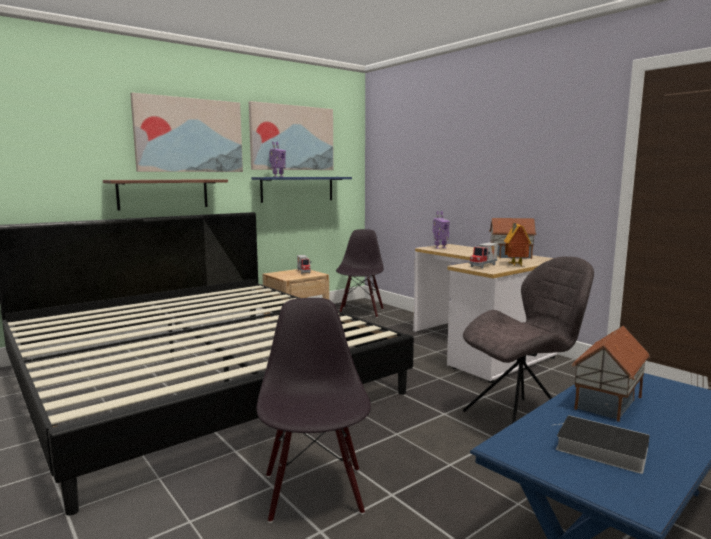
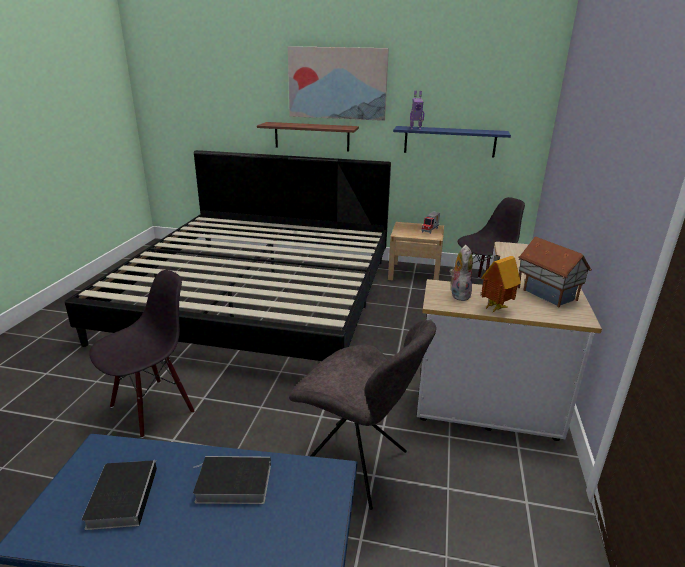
camera: 50 degrees right, 15 degrees up
(292, 138) = (450, 84): picture -> none
(439, 248) = (520, 250): toy robot -> none
(484, 266) = (458, 294): toy truck -> plush toy
(609, 403) = (231, 484): toy house -> book

